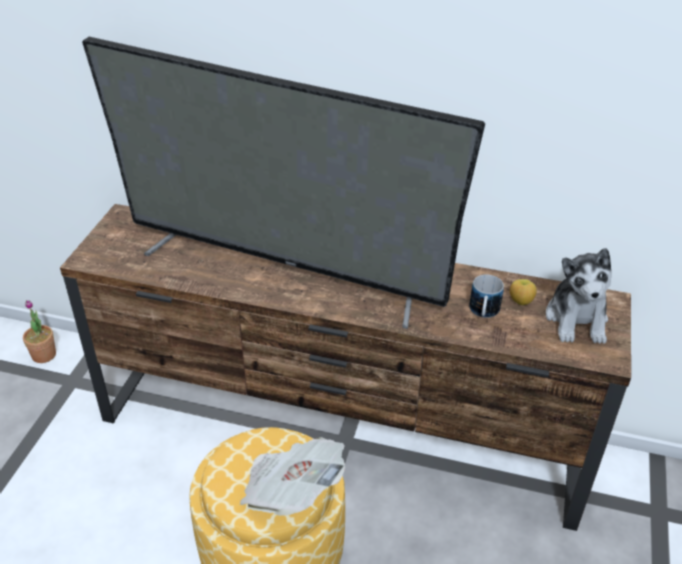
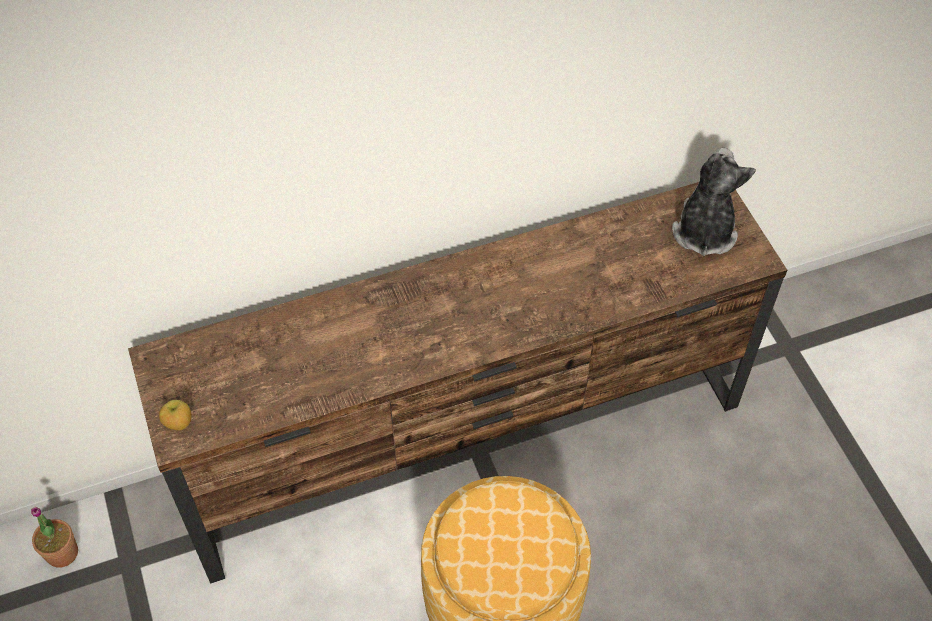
camera: 35 degrees left, 15 degrees up
(282, 269) = (397, 329): television -> none
(291, 491) = (544, 542): newspaper -> none
(483, 313) = (622, 270): mug -> none
(520, 302) = (644, 238): apple -> apple (178, 424)
(577, 319) = (704, 231): plush toy -> plush toy turned 135 degrees counterclockwise

